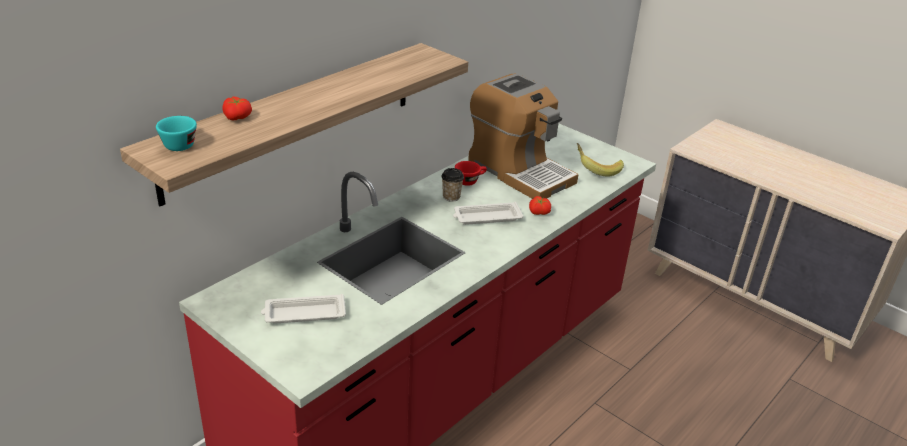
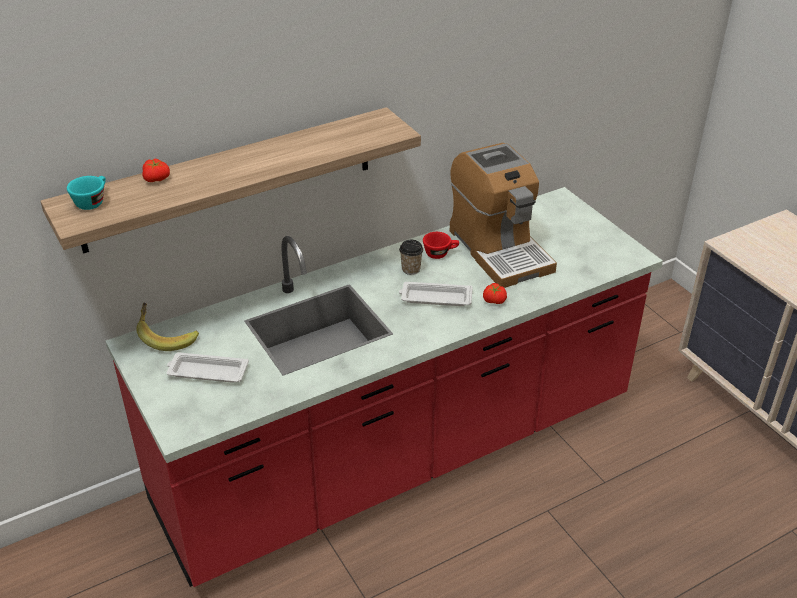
camera: 20 degrees right, 5 degrees up
(596, 168) = (588, 257): banana -> banana (167, 337)

